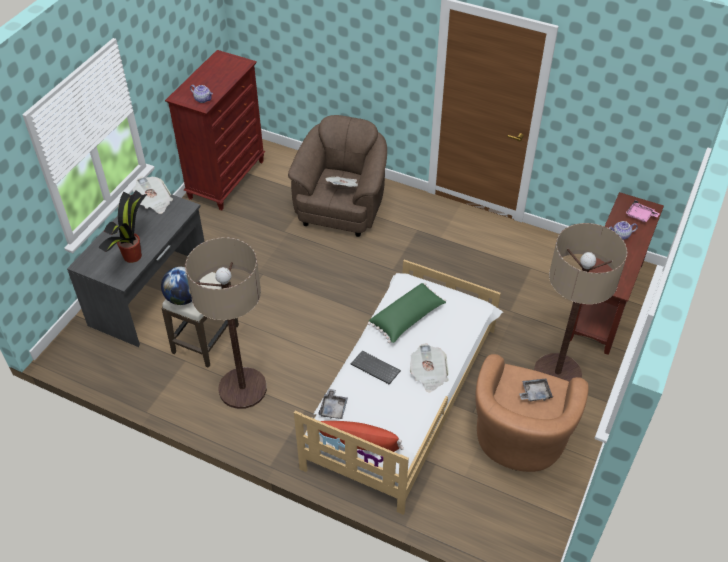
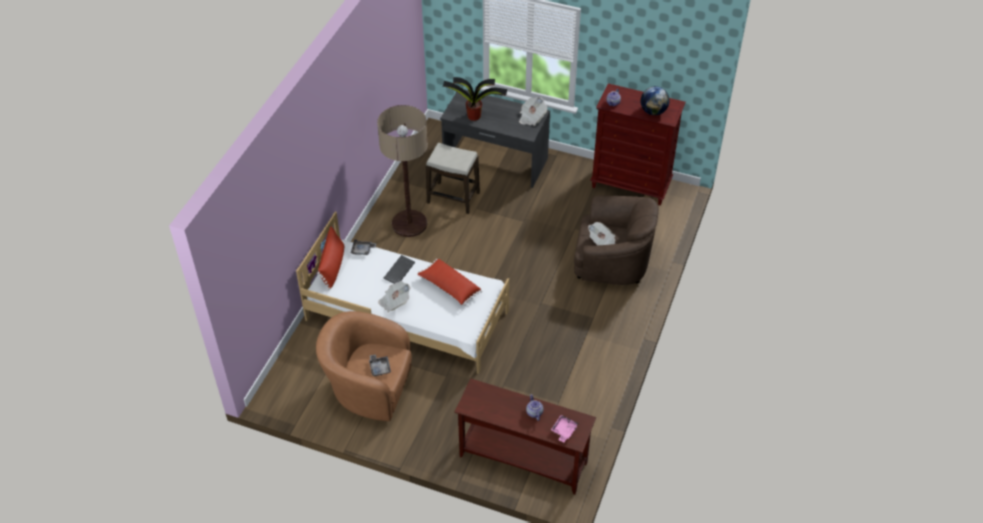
camera: 85 degrees right, 0 degrees up
(183, 298) = (442, 151): globe -> globe (653, 111)
(407, 319) = (449, 287): green pillow -> red pillow
(557, 374) = (435, 417): floor lamp -> none

